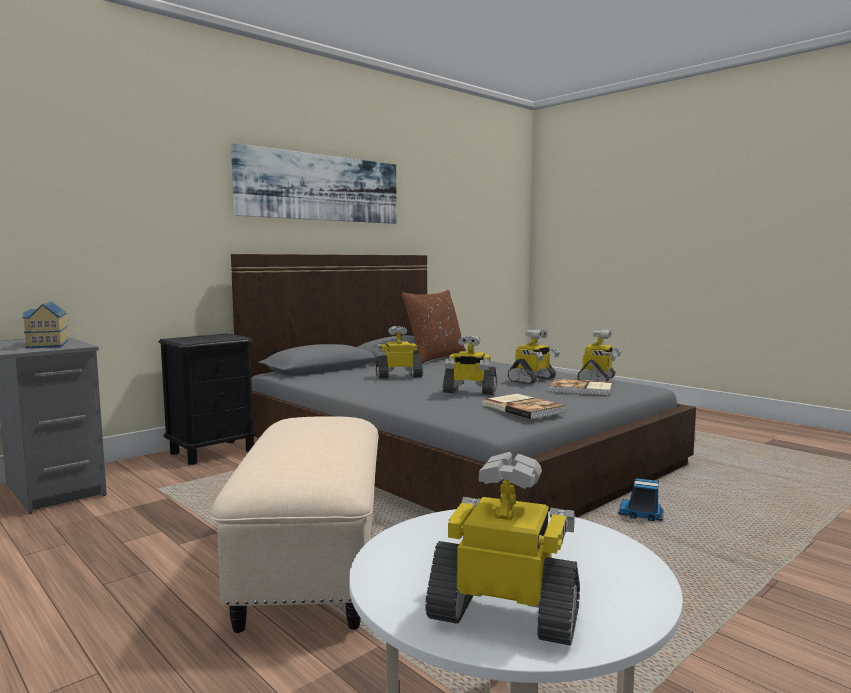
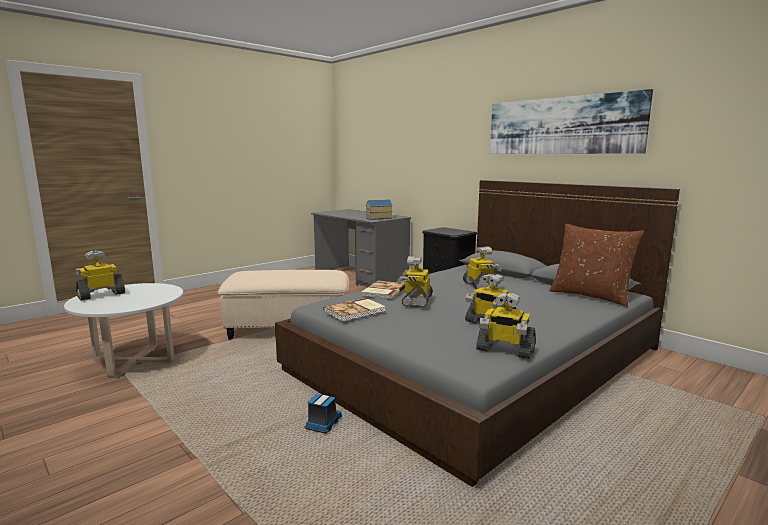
camera: 90 degrees right, 5 degrees up
(506, 614) = (101, 295): toy robot -> toy robot turned 150 degrees counterclockwise
(581, 390) = (442, 337): book -> book (383, 291)

